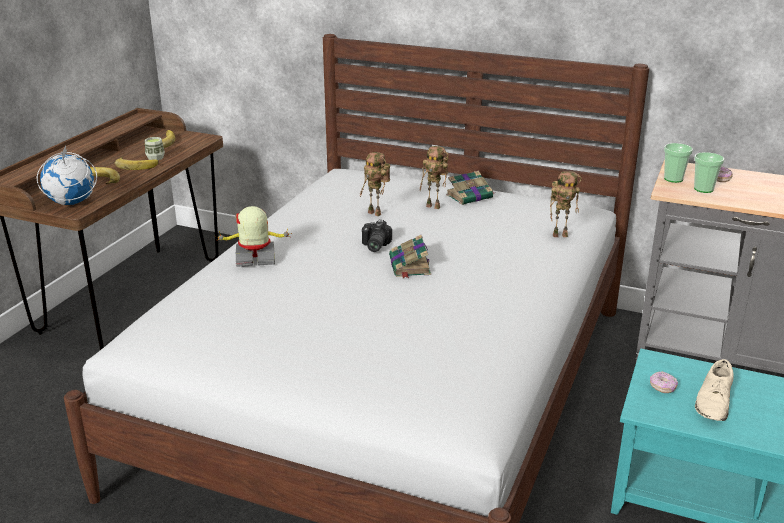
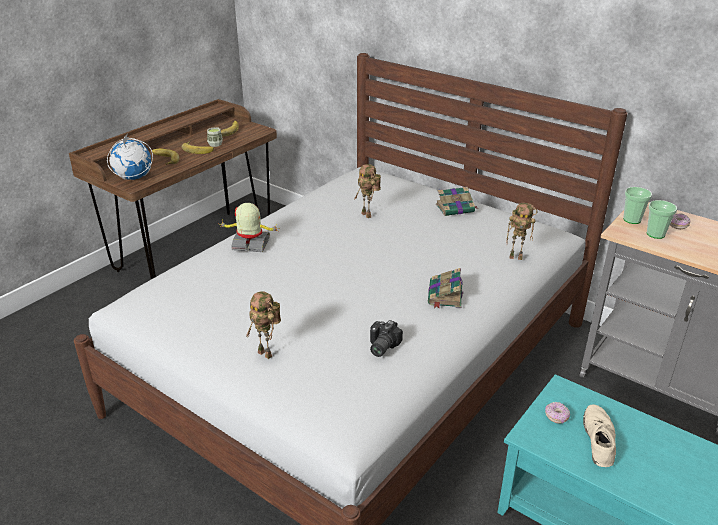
camera: 15 degrees right, 5 degrees up
(374, 246) = (350, 246): camera -> camera (380, 346)
(410, 266) = (369, 270): book -> book (445, 296)
(434, 206) = (420, 214): toy robot -> toy robot (267, 354)
(714, 401) = (598, 439): beige shoe -> beige shoe turned 150 degrees clockwise

